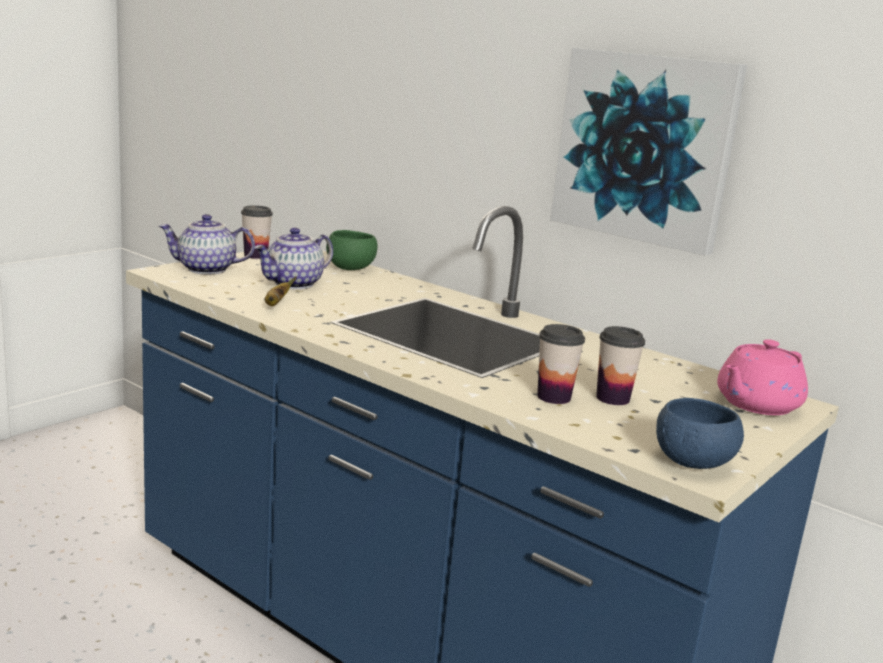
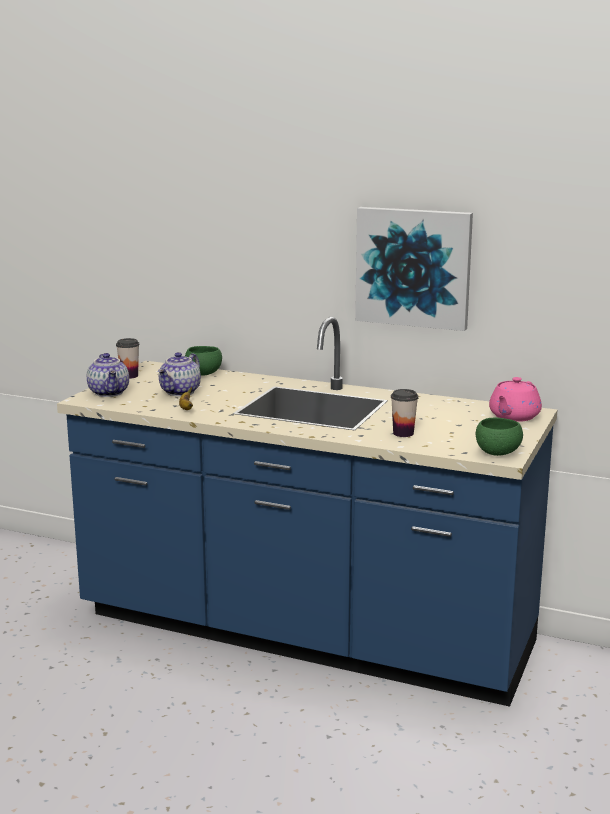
camera: 15 degrees left, 0 degrees up
(205, 270) = (110, 393): teapot -> teapot turned 90 degrees counterclockwise
(612, 398) = (435, 428): cup -> none
(692, 463) = (497, 453): blue bowl -> green bowl

